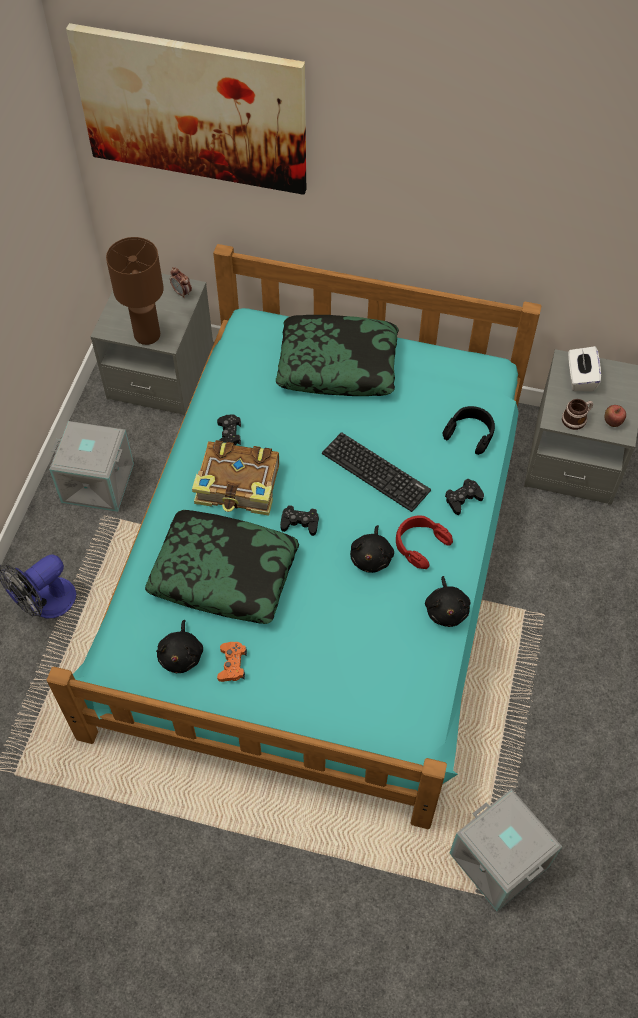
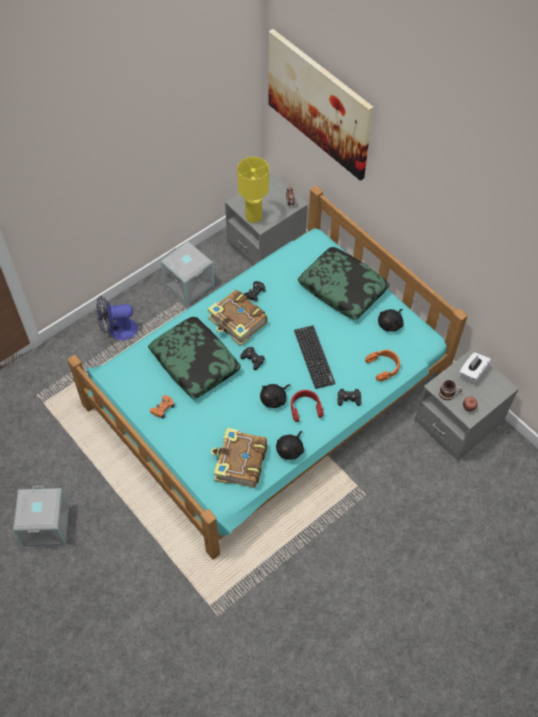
camera: 35 degrees right, 0 degrees up
(146, 335) = (253, 216): brown table lamp -> yellow table lamp
(181, 655) = (143, 388): black plush toy -> black plush toy (390, 324)
(398, 671) = (239, 463): none -> book
(470, 433) = (383, 367): black headphones -> orange headphones
(500, 859) = (236, 599): grey storage box -> grey storage box (47, 526)

